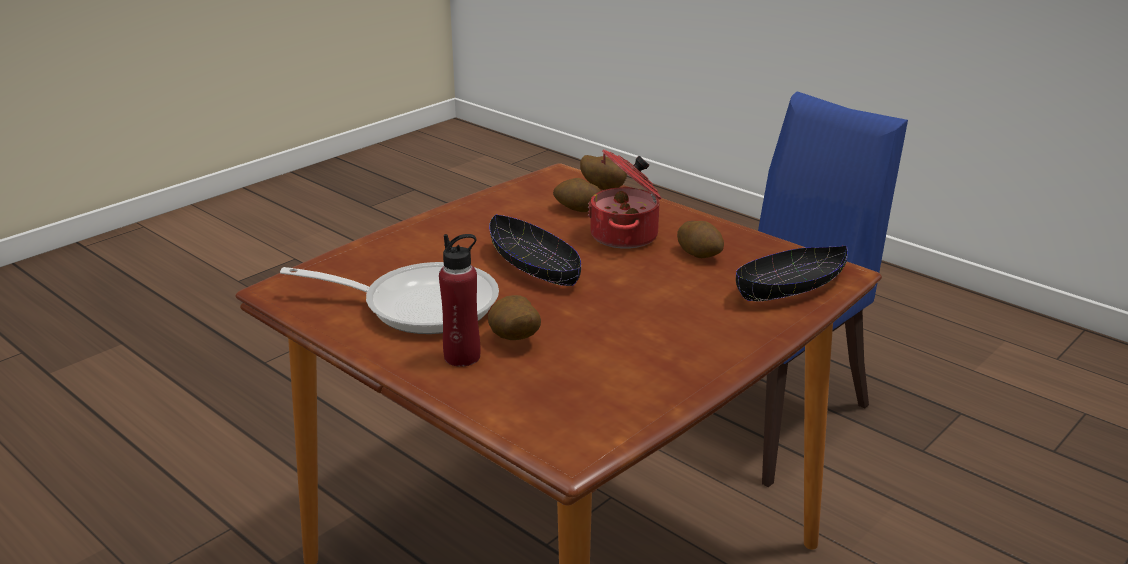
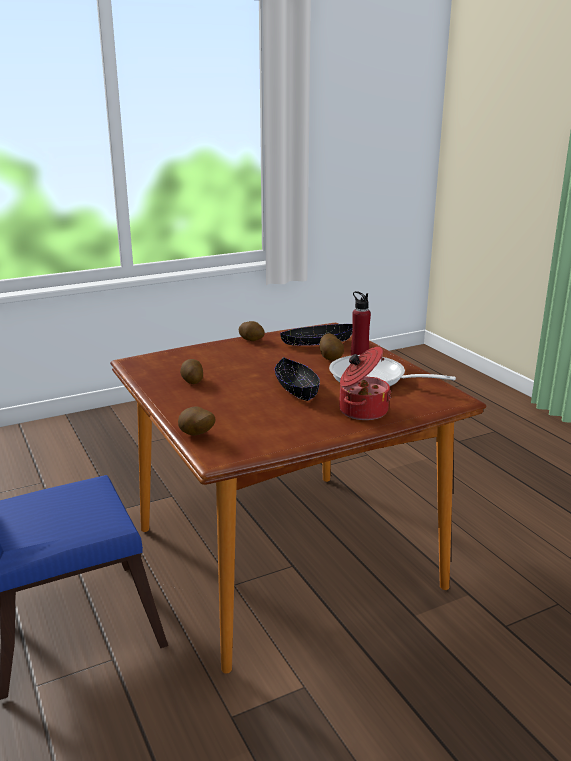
camera: 160 degrees left, 5 degrees down
(577, 209) = (234, 421): potato -> potato (252, 339)
(626, 236) = (222, 397): cooking pot -> cooking pot (361, 410)
(791, 287) = (169, 359): black bowl -> black bowl (317, 343)

